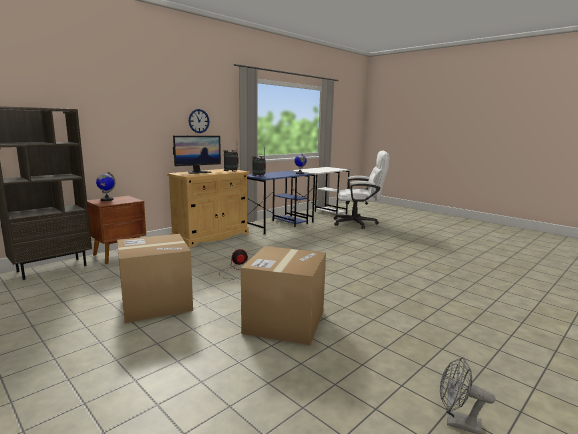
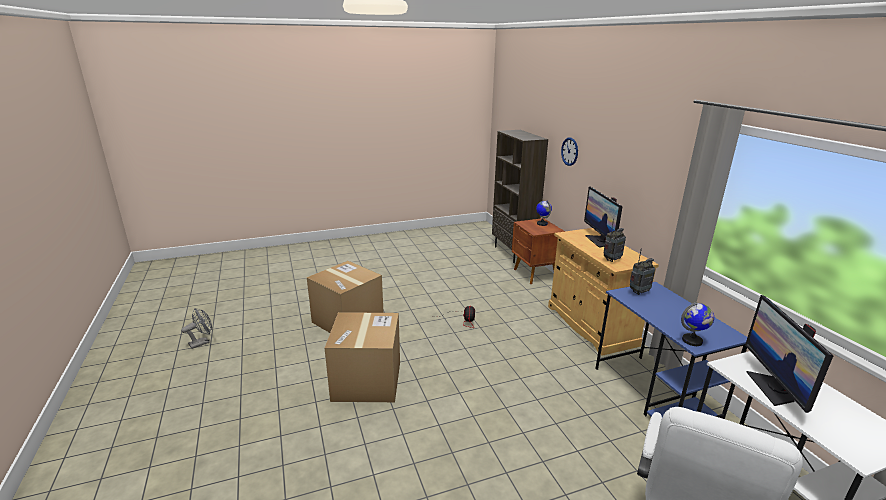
camera: 115 degrees right, 10 degrees up
(156, 303) = (421, 282): cardboard box -> cardboard box (367, 381)
(198, 121) = (642, 180): wall clock -> wall clock (569, 151)
(320, 170) = (773, 388): none -> monitor

